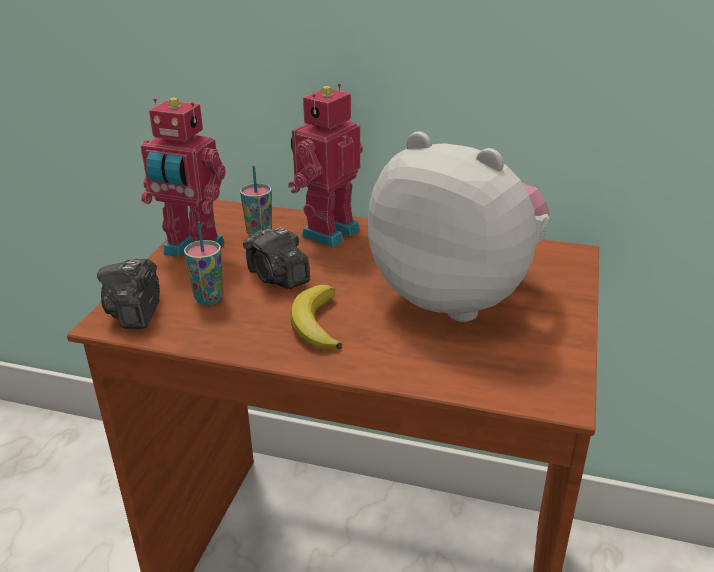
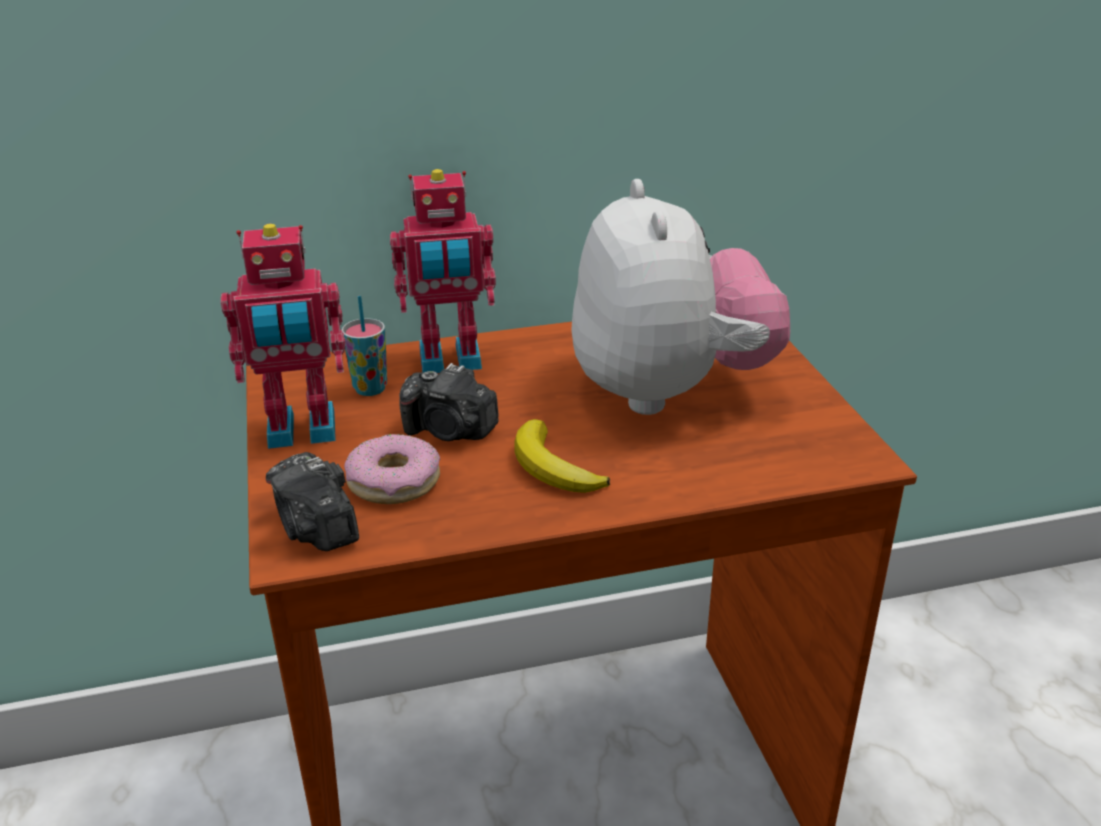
camera: 30 degrees left, 0 degrees up
(209, 299) = (394, 482): cup -> donut
(327, 231) = (450, 361): toy robot -> toy robot turned 105 degrees counterclockwise
(456, 296) = (669, 391): plush toy -> plush toy turned 75 degrees clockwise

